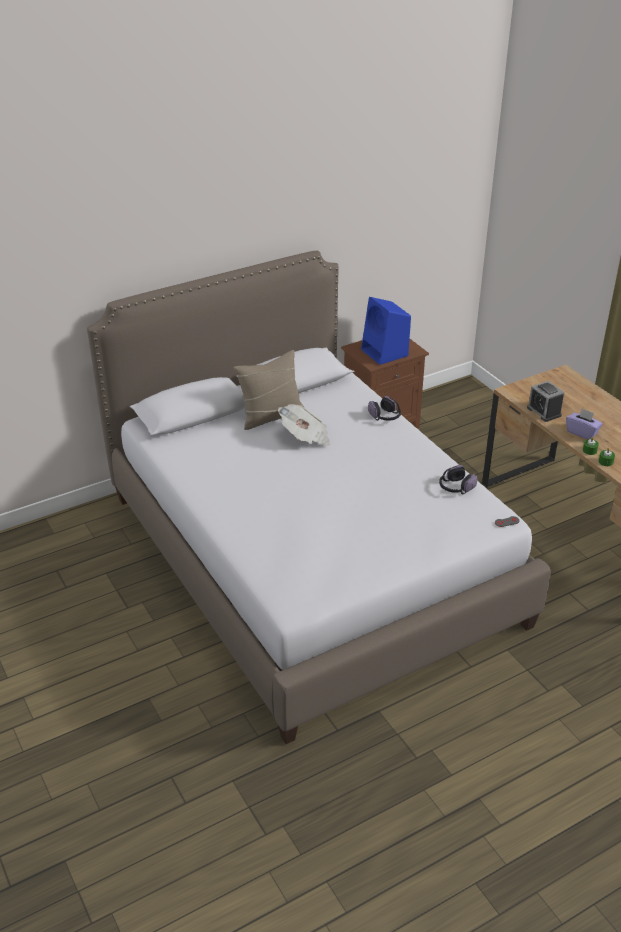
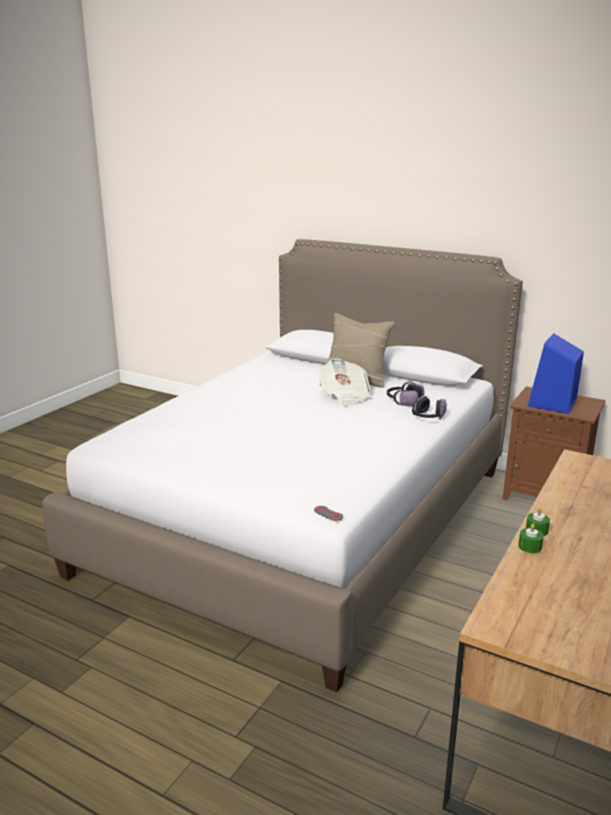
camera: 60 degrees right, 15 degrees down
(455, 487) = (355, 473): headphones -> headphones (403, 401)
(544, 411) = (570, 485): alarm clock -> none
(582, 432) = (569, 517): purple tissue box -> none

